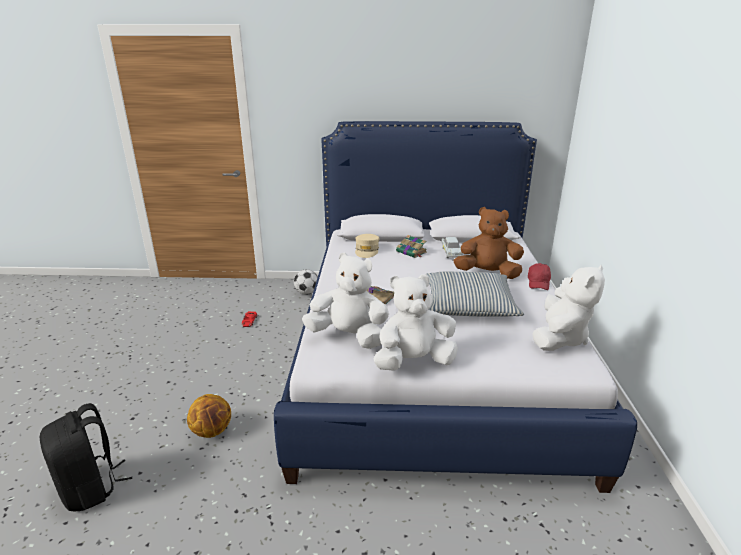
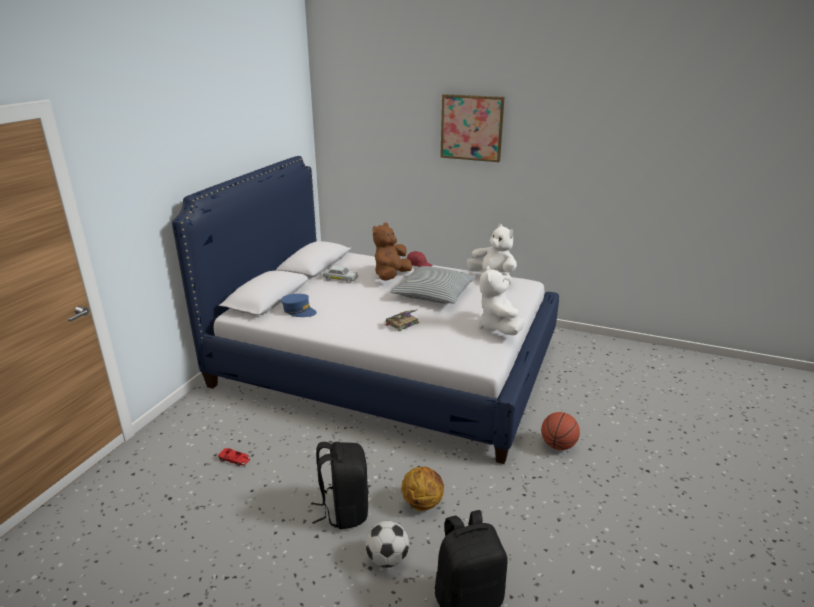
camera: 70 degrees left, 0 degrees up
(198, 387) = (344, 510): none -> black backpack
(306, 293) = (210, 408): football -> football (387, 559)
(341, 536) = (558, 445): none -> basketball
(349, 337) = (456, 343): white plush toy -> none
(367, 251) = (299, 311): beige cap -> blue cap
(412, 252) = (323, 293): book -> none
(678, 115) = (471, 127): none -> picture

